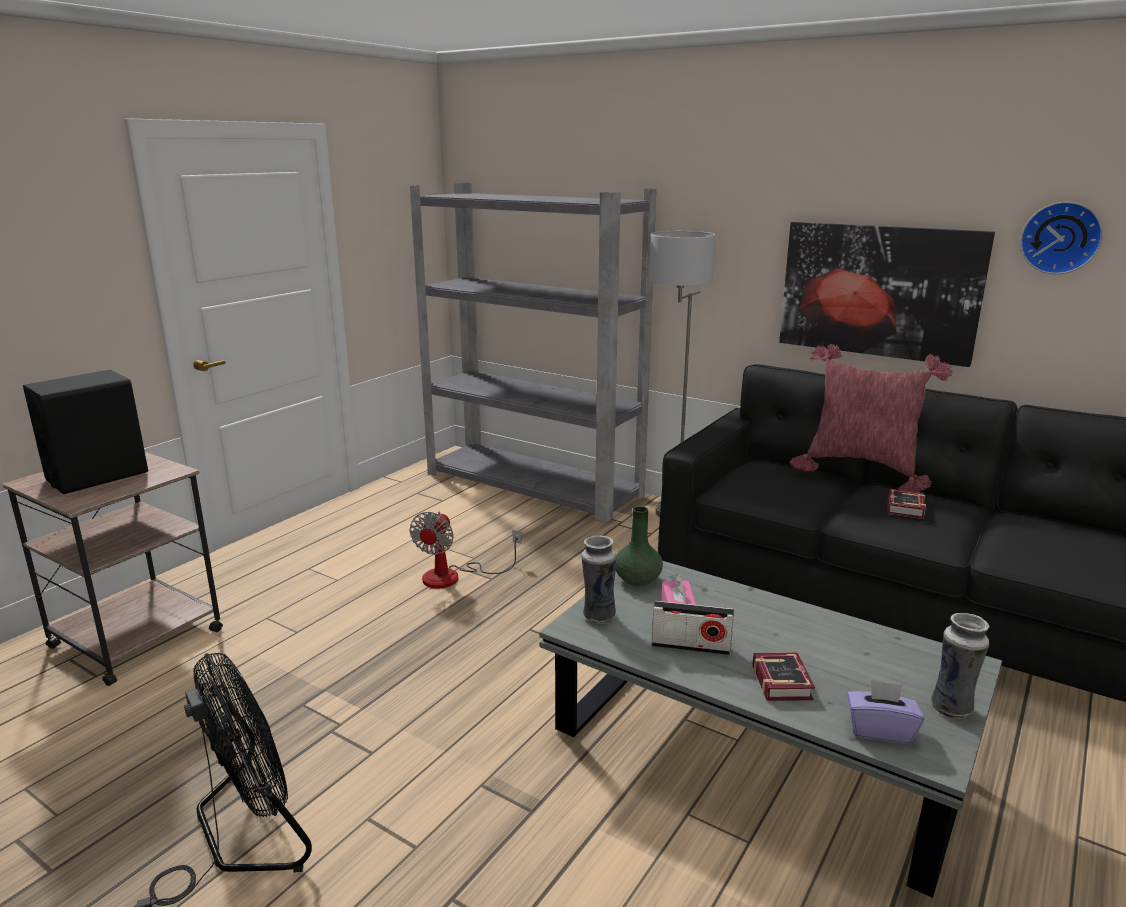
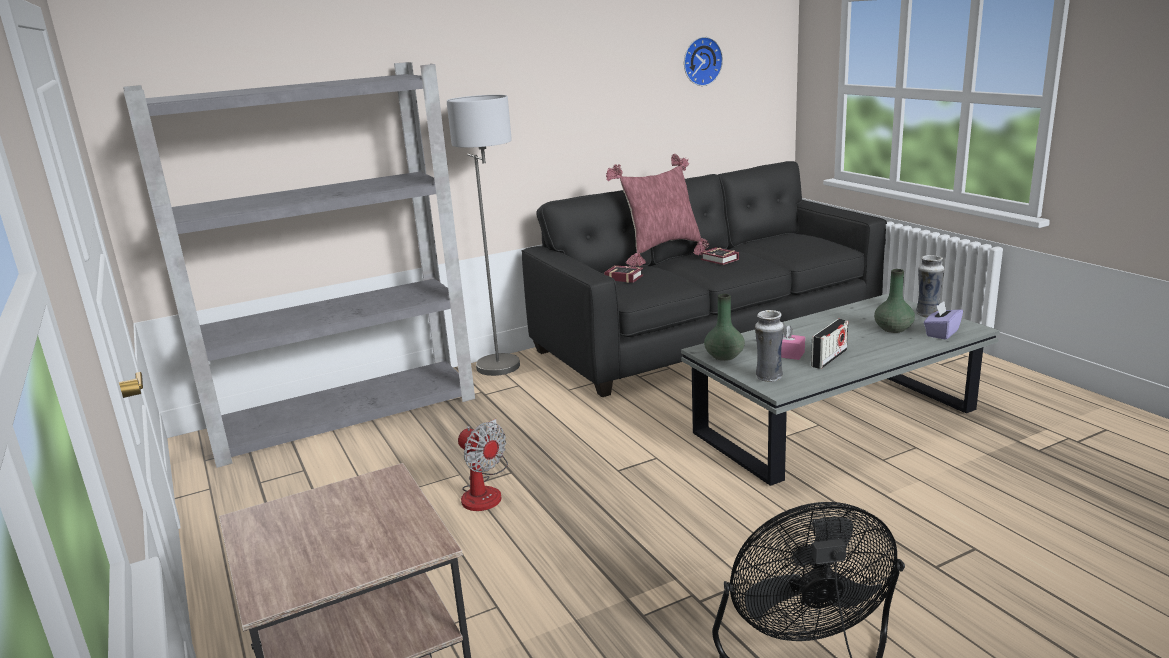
camera: 60 degrees left, 0 degrees up
(98, 476) = (328, 535): black speaker -> none
(782, 680) = (882, 343): book -> book (623, 277)
(848, 683) = (893, 329): none -> green vase
(879, 291) = (605, 120): picture -> none

